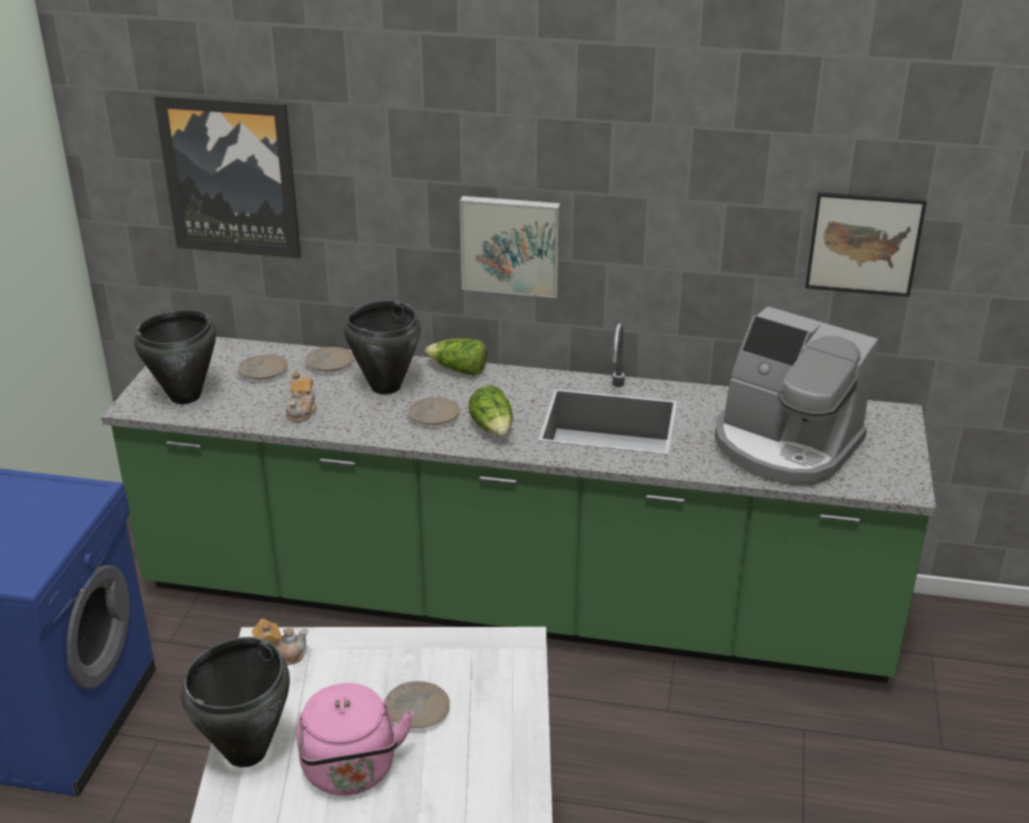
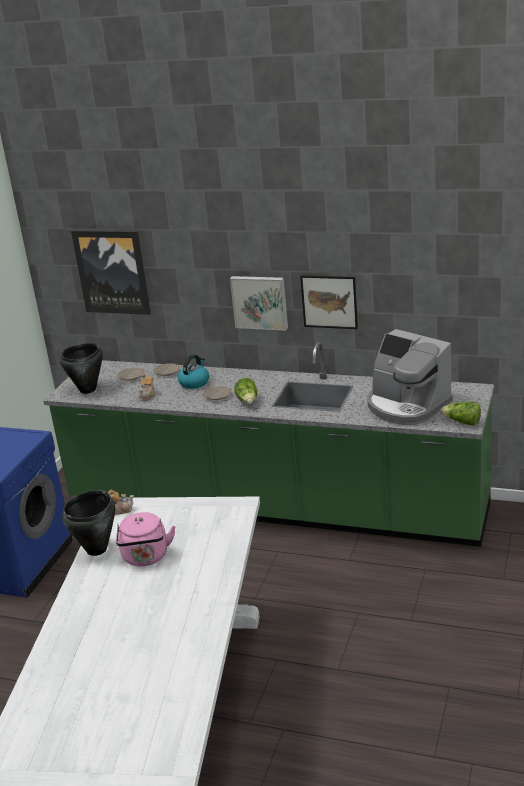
camera: 10 degrees right, 5 degrees down
(385, 387) = (194, 382): black cooking pot -> kettle
(417, 710) = (184, 532): beige plate -> none
(458, 370) = (236, 373): lettuce -> lettuce (462, 422)
(864, 244) = (448, 292): picture -> picture (329, 301)

